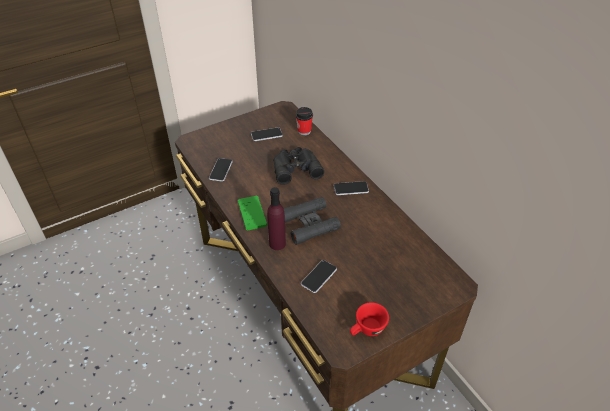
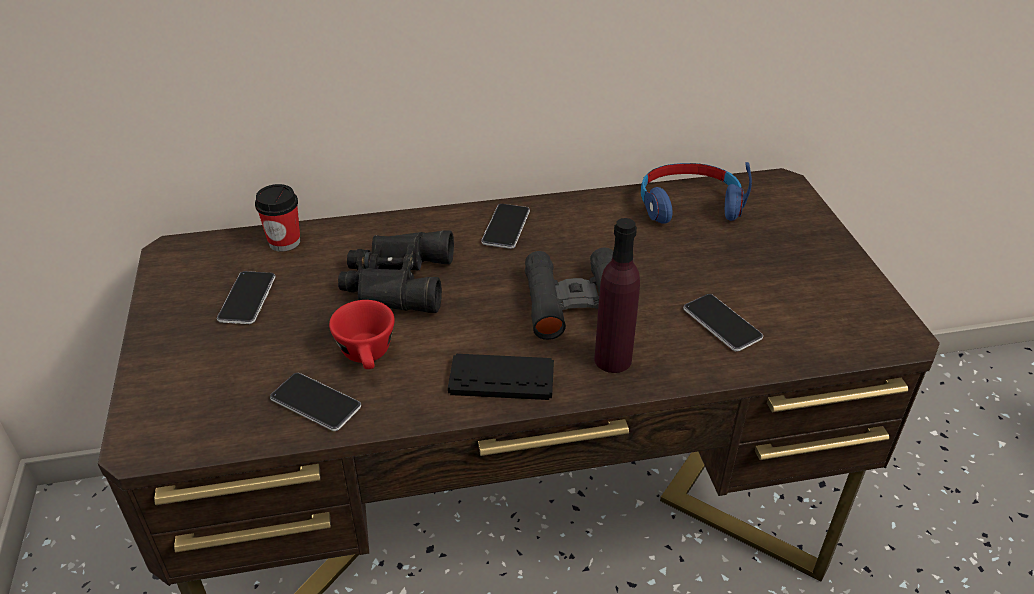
camera: 70 degrees left, 5 degrees down
(252, 213) = (501, 379): green game controller -> black game controller
(367, 330) = (858, 298): red cup -> red cup (368, 356)
(410, 249) = (689, 205): none -> blue headphones

